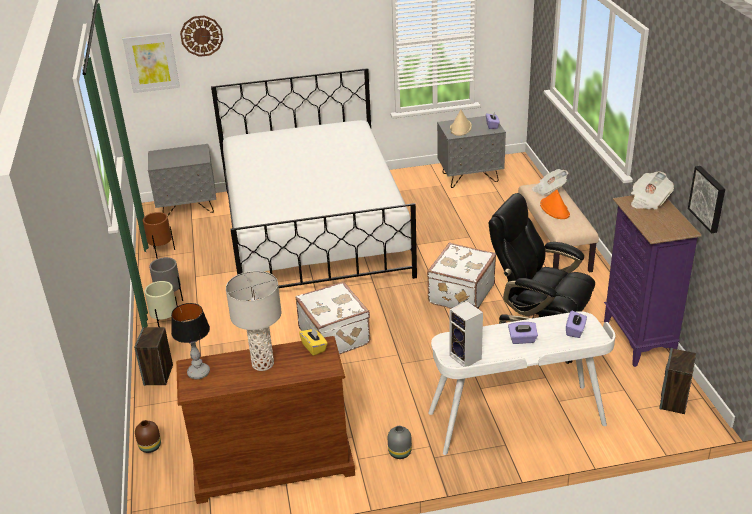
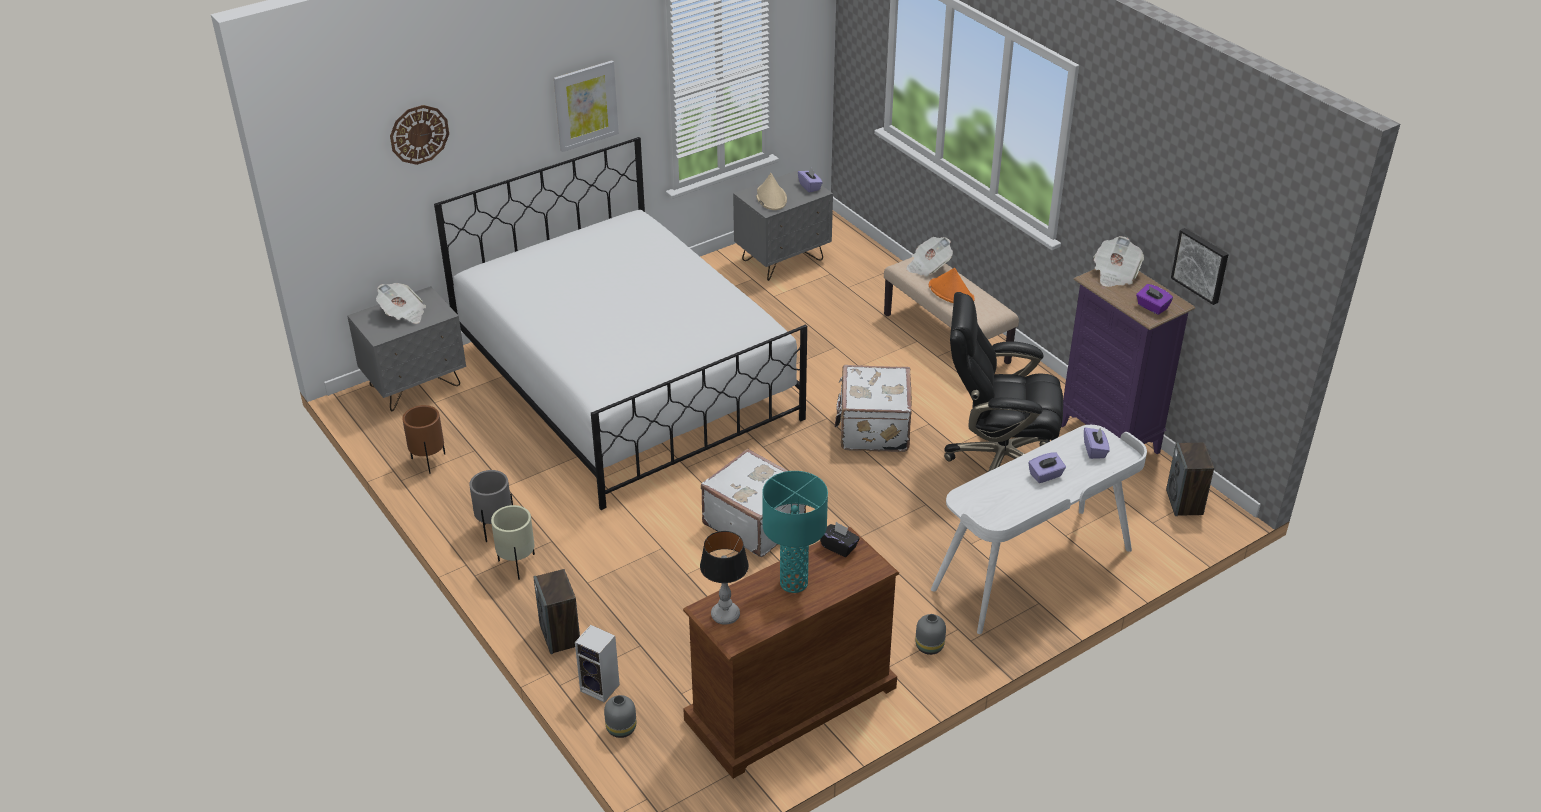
camera: 25 degrees left, 5 degrees up
(149, 446) = (620, 729): brown vase -> grey vase
(151, 62) = (350, 186): picture -> picture (585, 105)
(179, 155) = (403, 314): none -> newspaper
(262, 363) = (793, 583): white table lamp -> turquoise table lamp
(314, 347) = (839, 547): yellow tissue box -> black tissue box
(466, 357) = (1000, 513): speaker -> speaker (601, 688)
(663, 228) = (1152, 307): none -> purple tissue box

